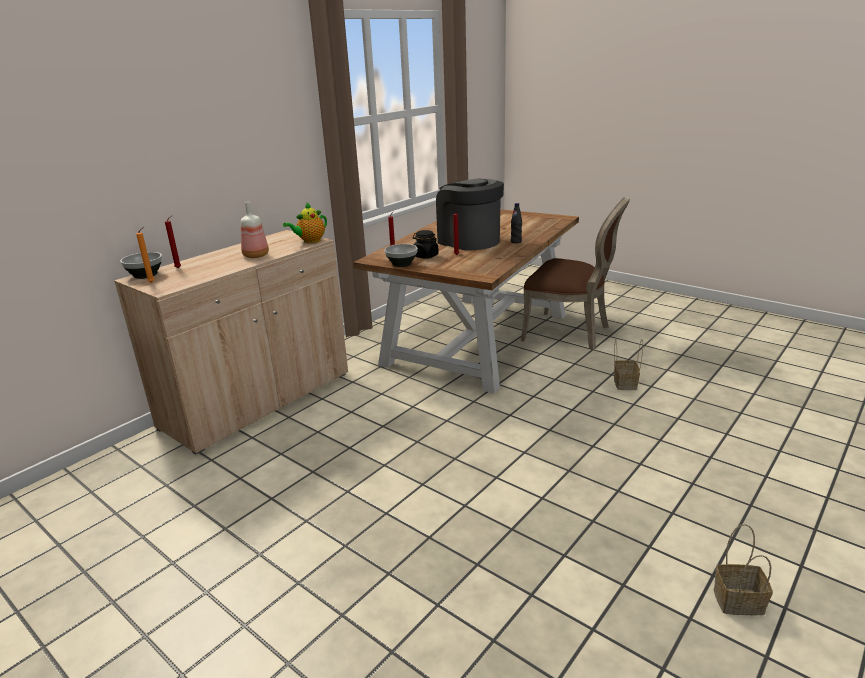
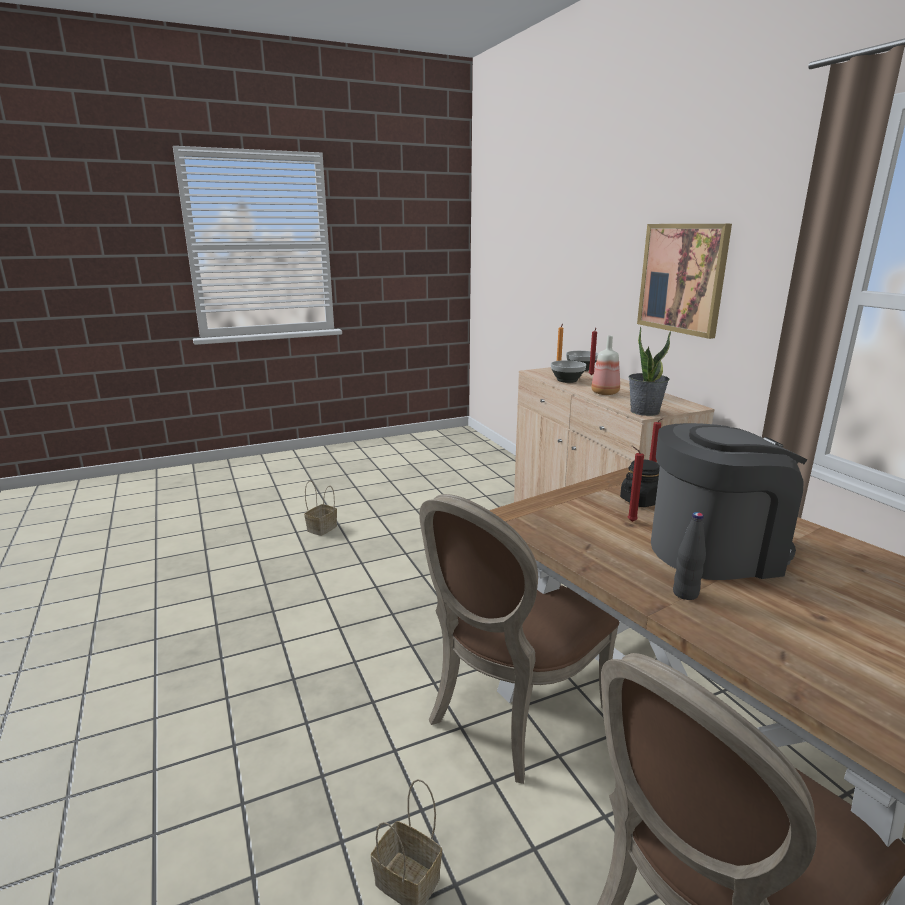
camera: 115 degrees right, 5 degrees down
(216, 142) = (682, 278): none -> picture
(310, 241) = (644, 411): teapot -> potted plant
(401, 264) = (612, 481): bowl -> bowl (566, 380)
(508, 385) = (509, 714): none -> brown chair
(739, 600) = (51, 690): basket -> basket (322, 529)

